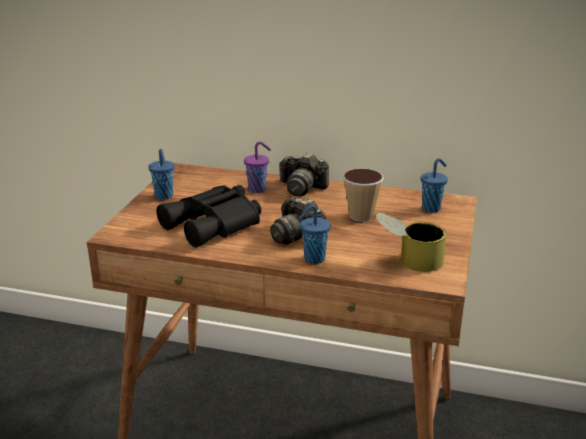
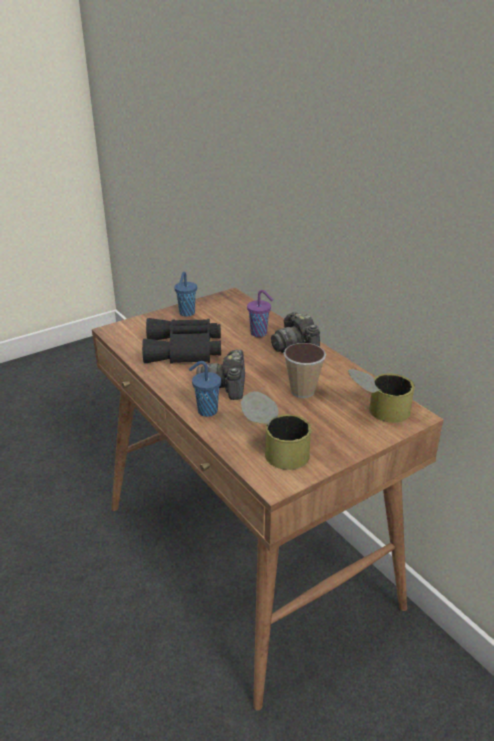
camera: 40 degrees right, 5 degrees up
(432, 208) = (377, 412): blue cup -> can

